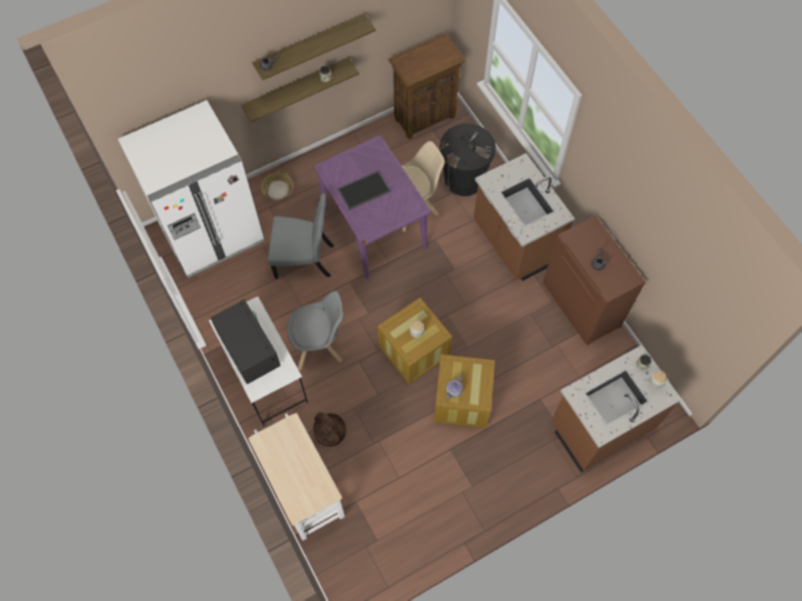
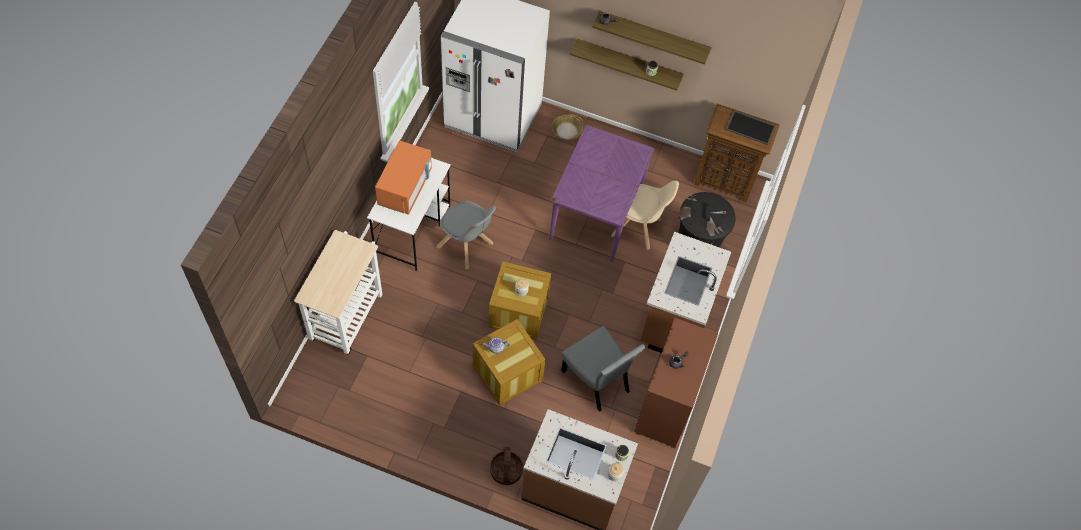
camera: 45 degrees right, 5 degrees down
(249, 349) = (405, 188): black microwave -> orange microwave
(303, 259) = (525, 187): grey chair -> grey chair (596, 379)
(330, 432) = (405, 301): basket -> basket (506, 471)
(364, 189) = (597, 169): tray -> tray (751, 127)

